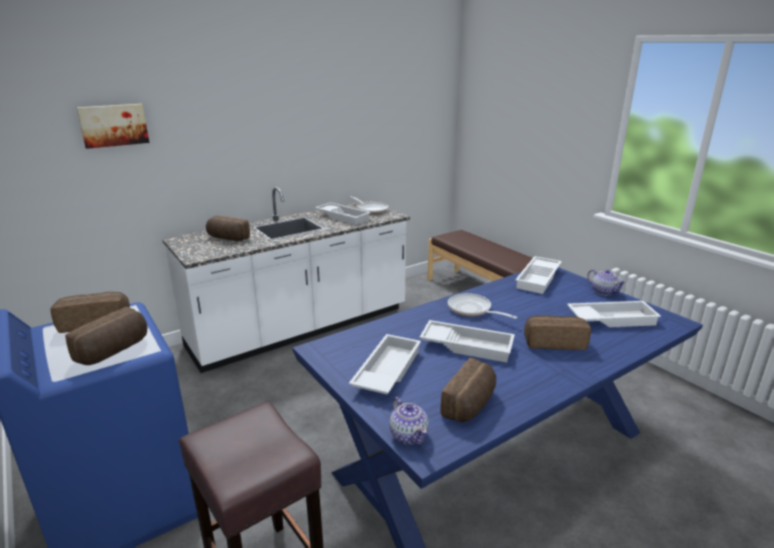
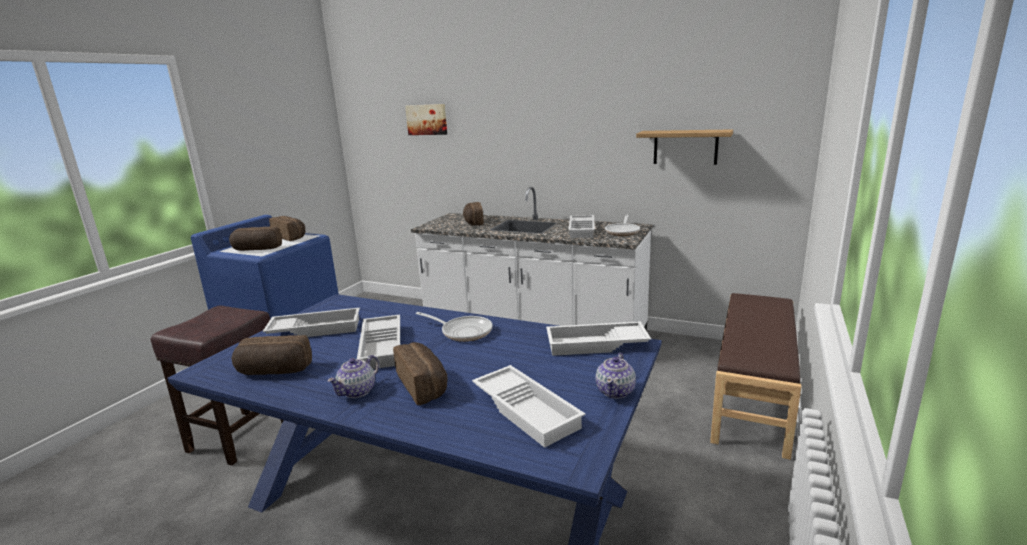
camera: 60 degrees right, 5 degrees down
(387, 132) = (685, 147): none -> shelf
(409, 435) = (223, 359): teapot -> teapot (358, 391)
(472, 310) = (463, 332): frying pan -> frying pan turned 105 degrees clockwise

